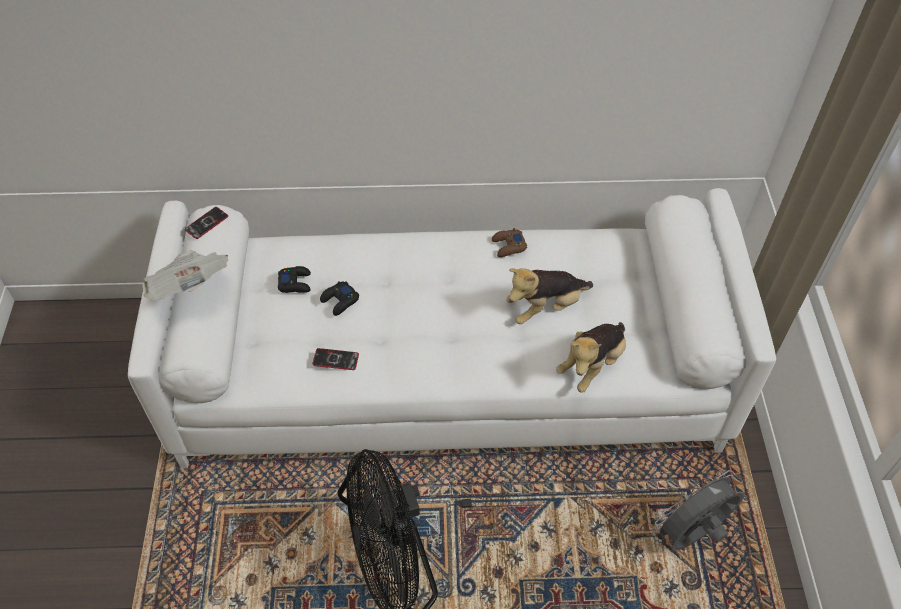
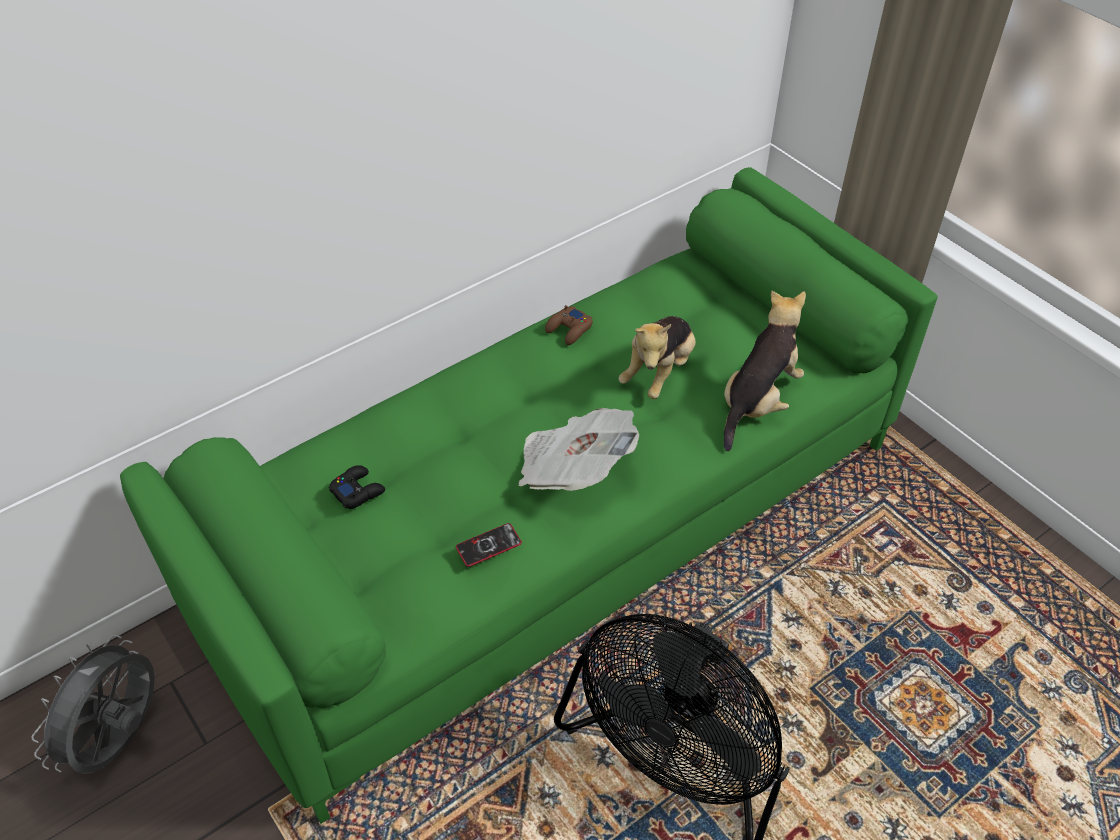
camera: 35 degrees left, 5 degrees down
(190, 287) = (256, 551): newspaper -> newspaper (574, 469)
(206, 223) = (207, 467): phone -> none
(340, 301) = (433, 481): black game controller -> none
(451, 377) = (560, 526): white sofa -> green sofa
(592, 364) = (758, 401): plush toy -> plush toy turned 150 degrees counterclockwise
(691, 535) = (921, 540): grey fan -> grey fan (122, 740)

